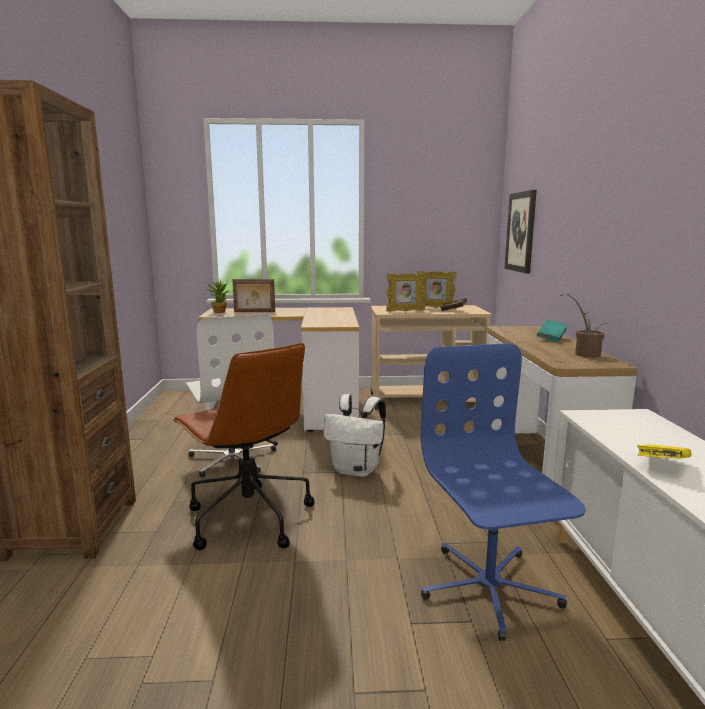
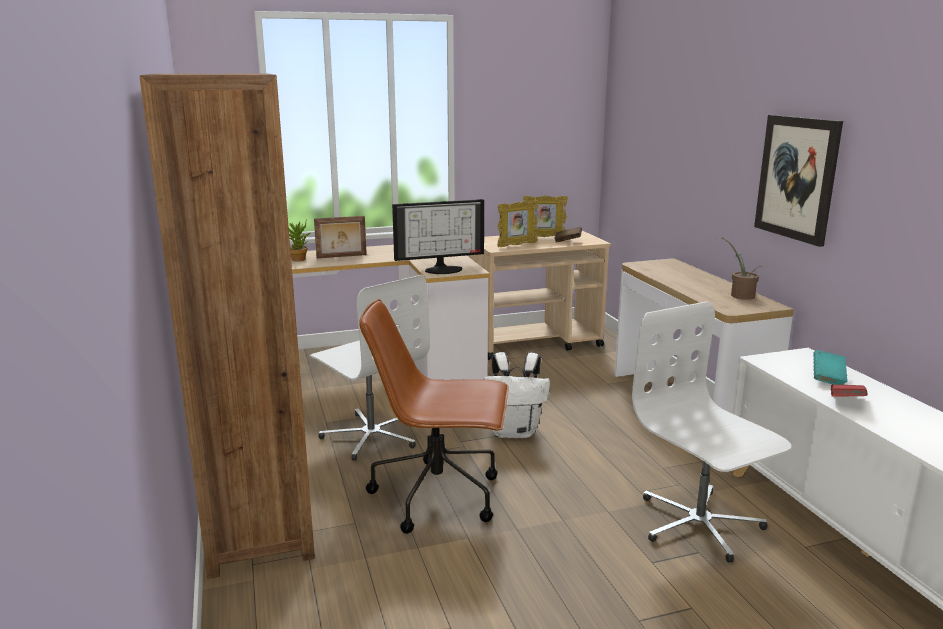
camera: 15 degrees left, 5 degrees up
(248, 517) = (439, 495): brown office chair -> brown office chair turned 150 degrees clockwise
(323, 322) = (443, 269): none -> monitor
(488, 588) = (699, 524): blue office chair -> white office chair
(521, 232) = (637, 151): picture -> picture (797, 178)
(551, 338) = (696, 277): turquoise book -> turquoise book (828, 378)
(661, 465) = (846, 401): yellow book -> red book

